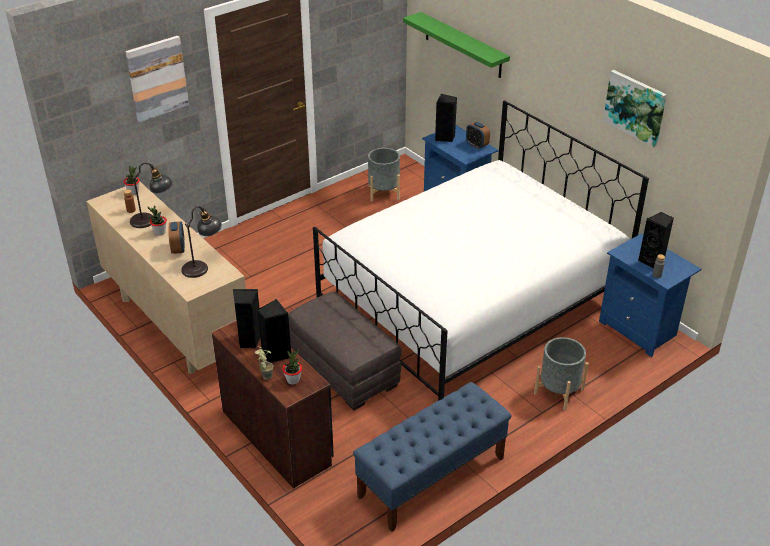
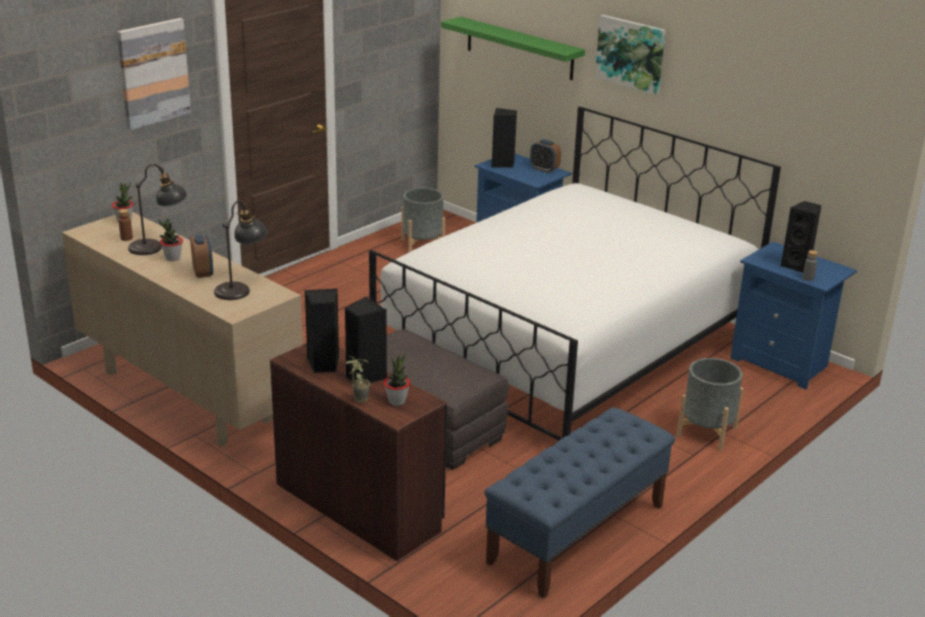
camera: 10 degrees left, 10 degrees down
(635, 107) = (758, 81): picture -> picture (631, 53)

